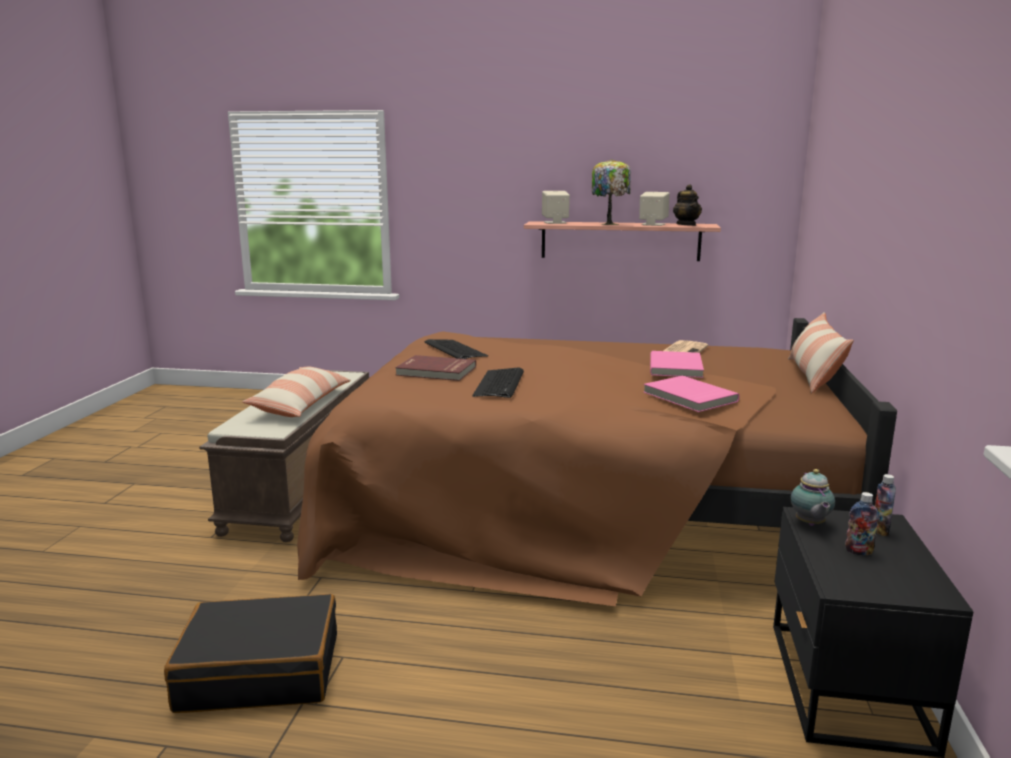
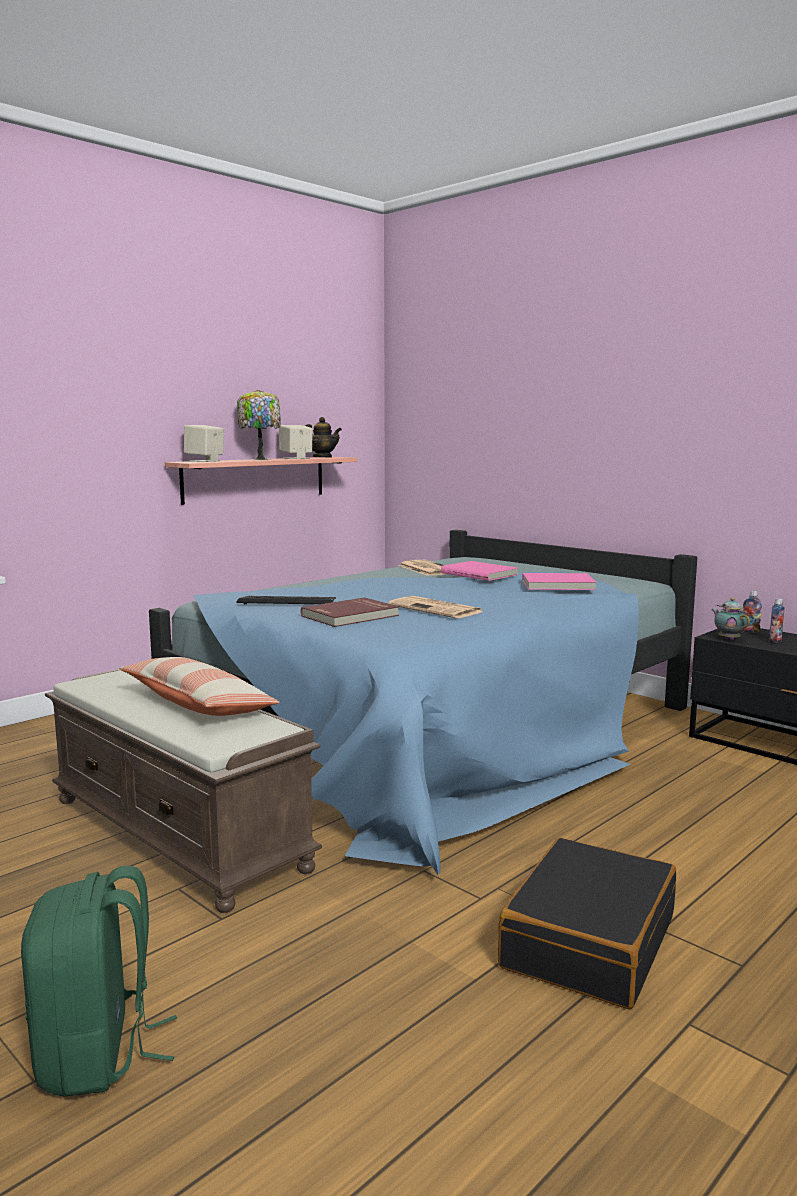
camera: 55 degrees left, 5 degrees down
(66, 557) = (98, 1054): none -> green backpack
(500, 384) = (437, 609): keyboard -> newspaper
(583, 504) = (437, 729): brown bed -> blue bed
(810, 524) = (728, 639): teapot -> teapot turned 150 degrees counterclockwise
(813, 376) = (540, 564): pillow -> none

